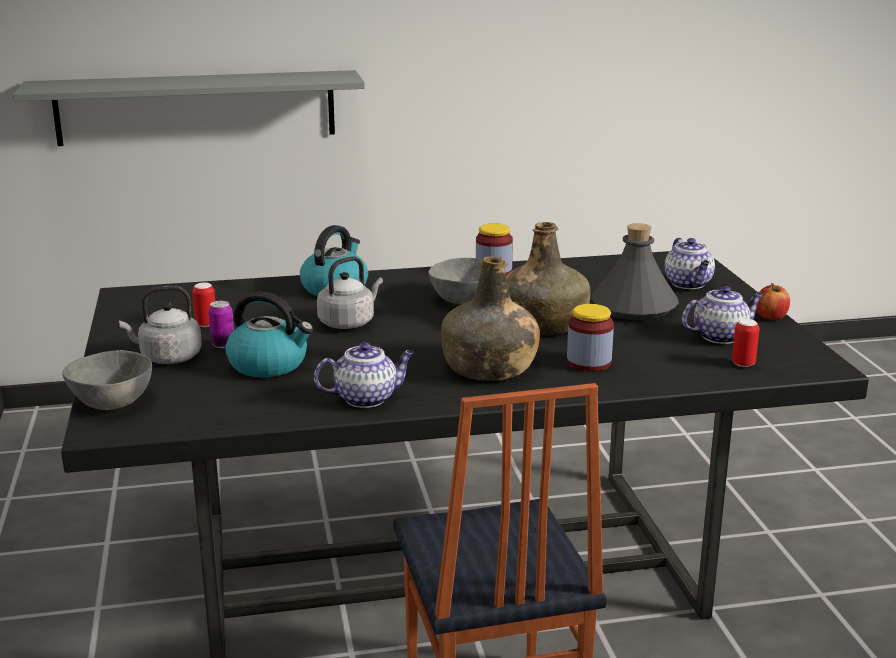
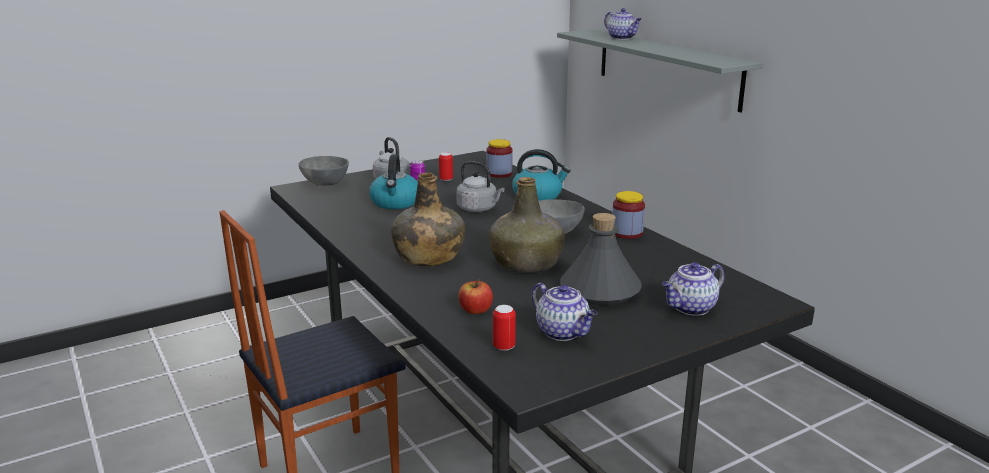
camera: 70 degrees right, 0 degrees up
(367, 398) = (359, 232): teapot -> teapot (622, 38)
(589, 363) = (461, 286): jar -> jar (499, 174)
(771, 317) = (640, 353): apple -> apple (475, 310)

